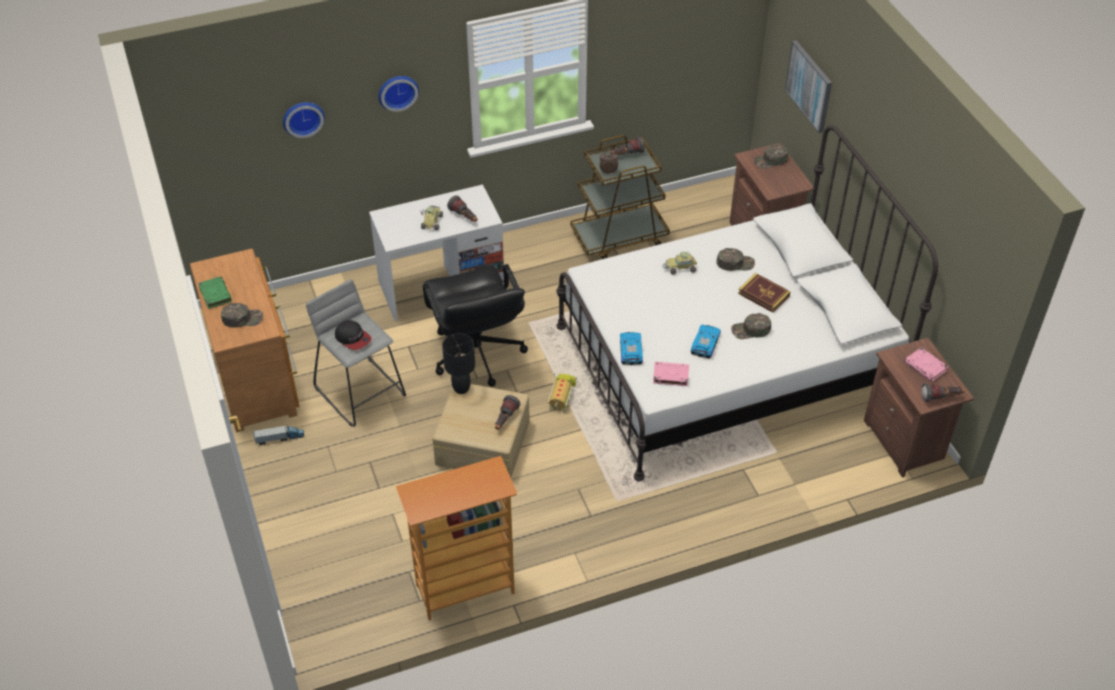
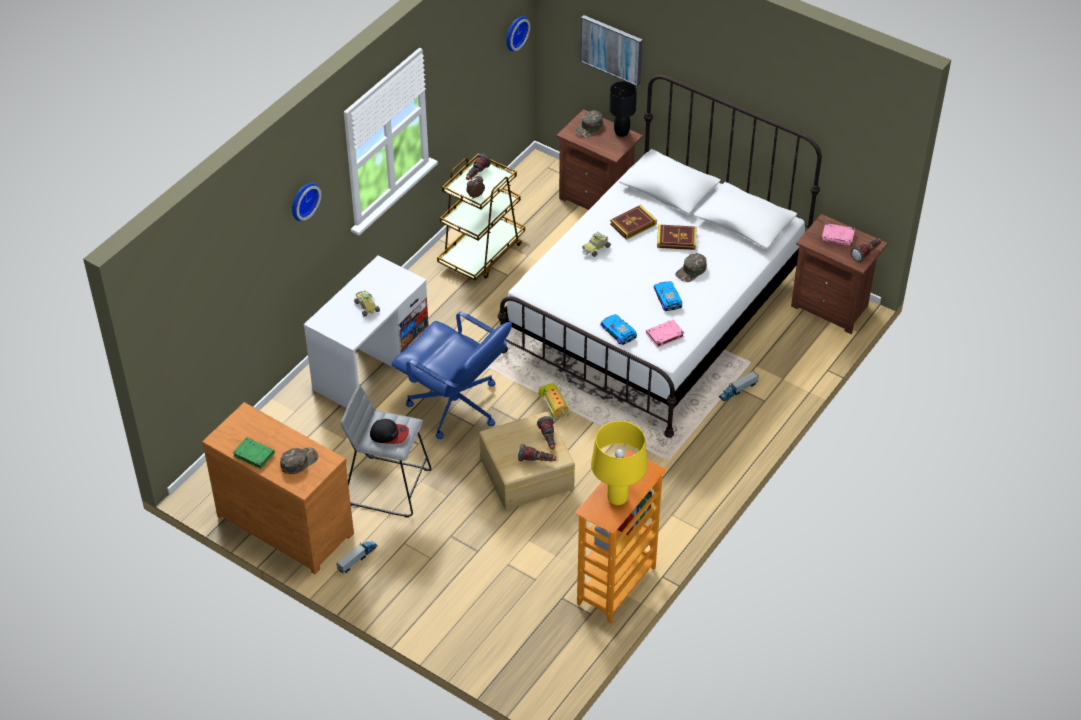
camera: 35 degrees left, 0 degrees up
(303, 117) = (240, 260): wall clock -> wall clock (515, 32)
(446, 495) = (617, 498): none -> yellow table lamp
(461, 388) = (490, 434): black table lamp -> black table lamp (621, 132)
(464, 217) = (390, 289): flashlight -> flashlight (537, 461)
(477, 354) = (455, 407): black office chair -> blue office chair
(735, 263) = (633, 224): green cap -> book
(741, 472) = (738, 390): none -> toy truck

